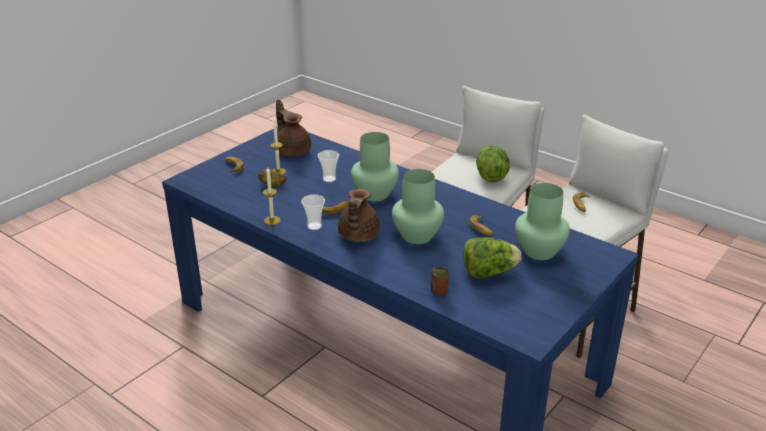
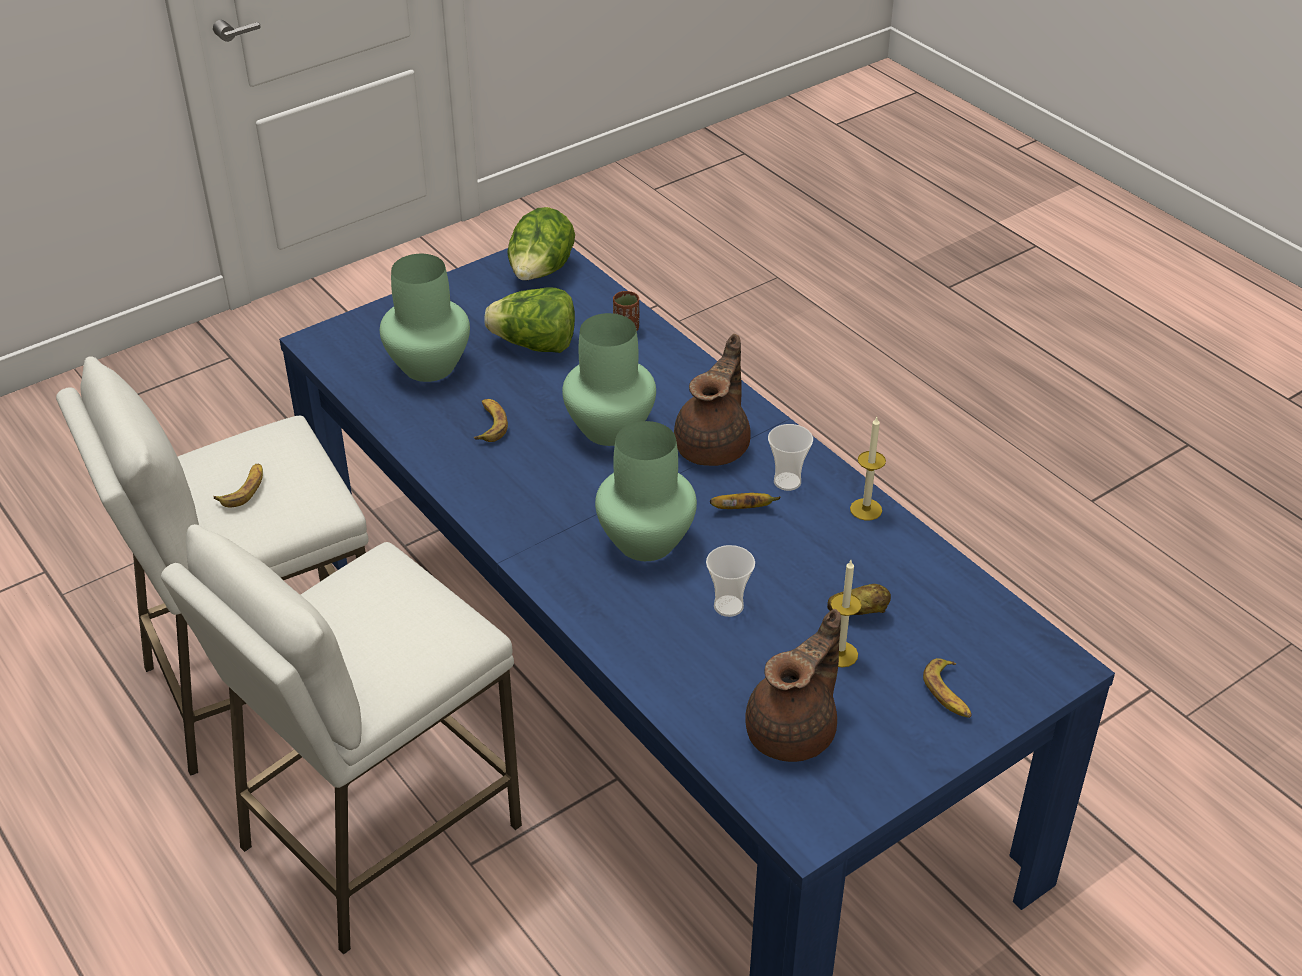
camera: 165 degrees left, 10 degrees up
(293, 150) = (794, 731): brown teapot -> brown teapot turned 120 degrees counterclockwise
(491, 176) = (354, 604): lettuce -> lettuce (541, 273)

